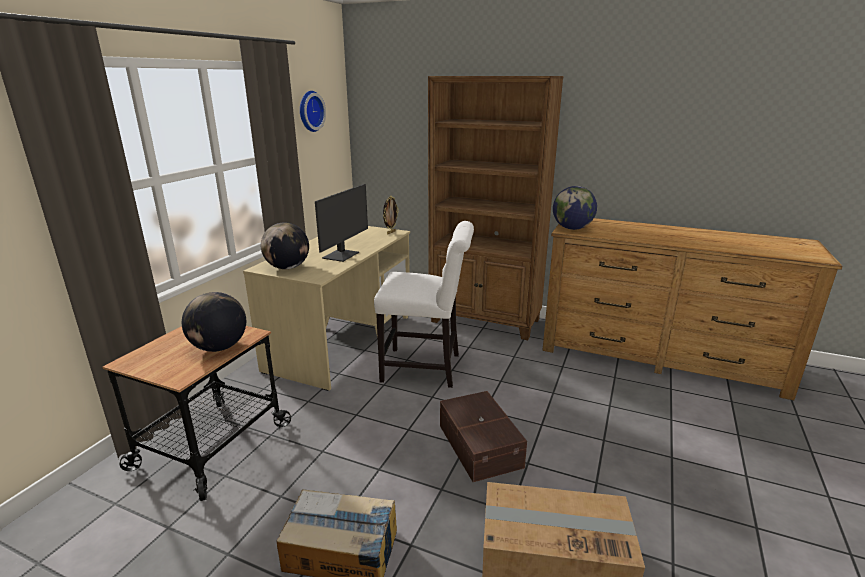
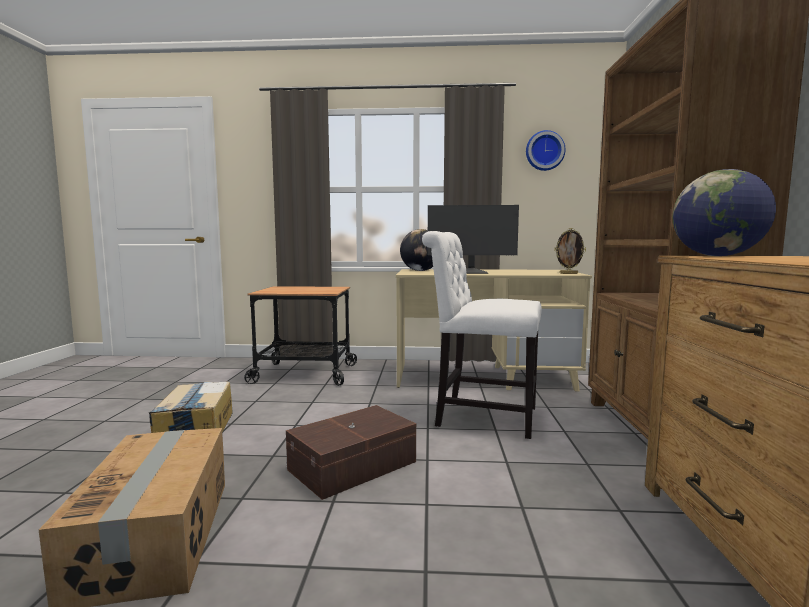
camera: 70 degrees right, 15 degrees down
(219, 347) = (305, 291): globe -> none
(426, 368) = (480, 416): white chair -> white chair turned 120 degrees clockwise

